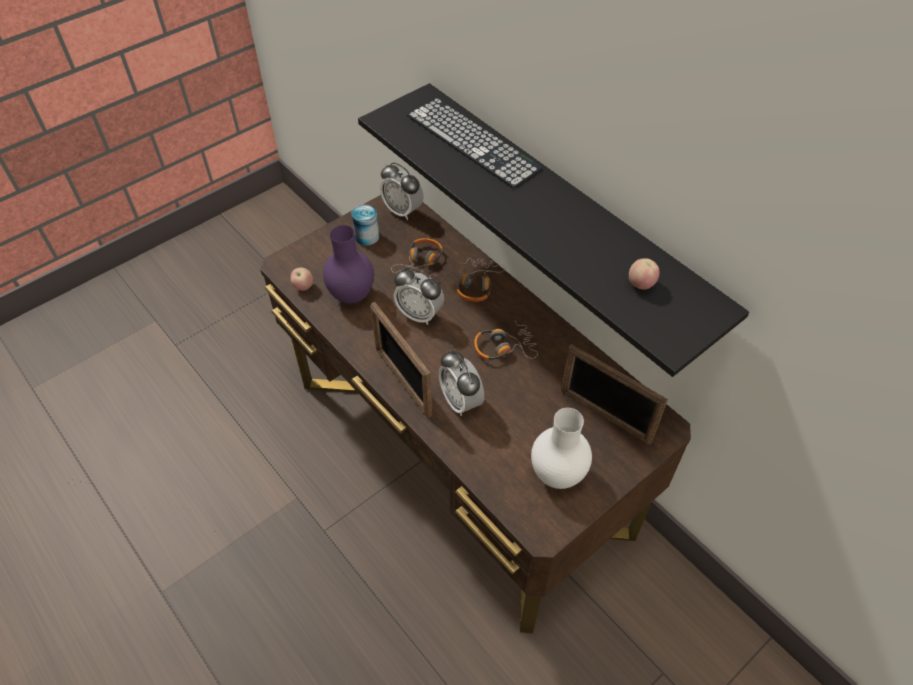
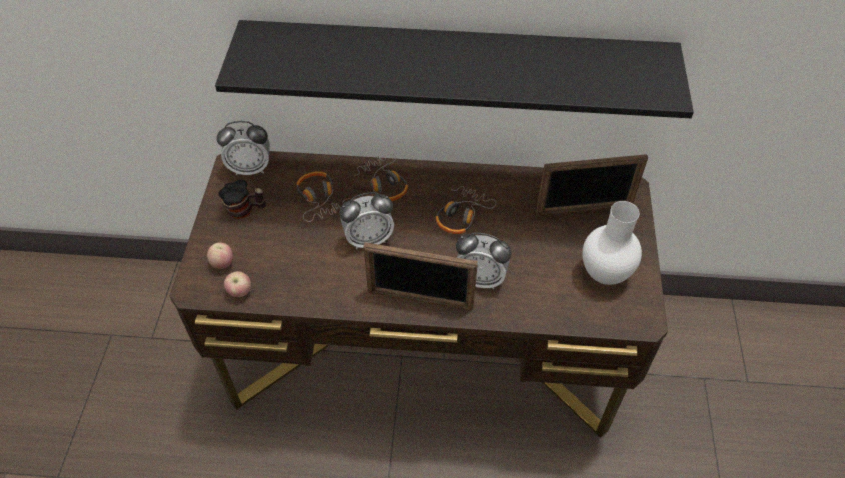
camera: 45 degrees left, 0 degrees up
(352, 296) = (295, 267): purple vase -> none
(367, 236) = (245, 210): can -> mug
(473, 141) = (343, 44): keyboard -> none
(641, 284) = (600, 70): apple -> apple (222, 263)

